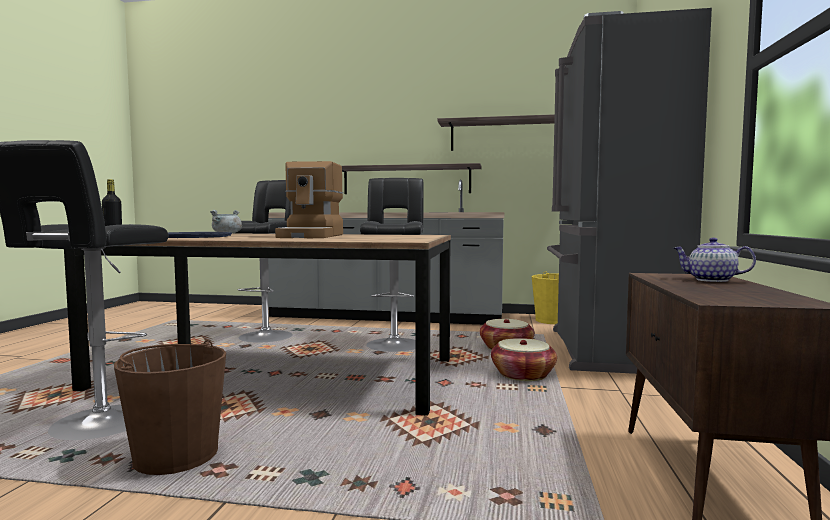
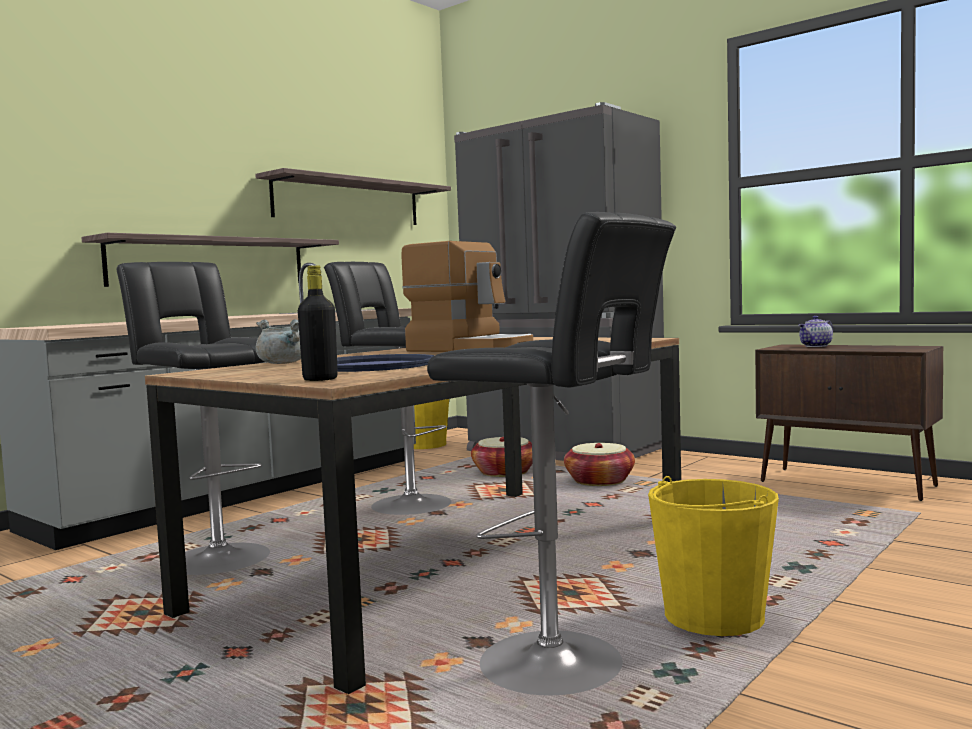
camera: 60 degrees left, 0 degrees up
(176, 456) = (713, 618): brown bucket -> yellow bucket

